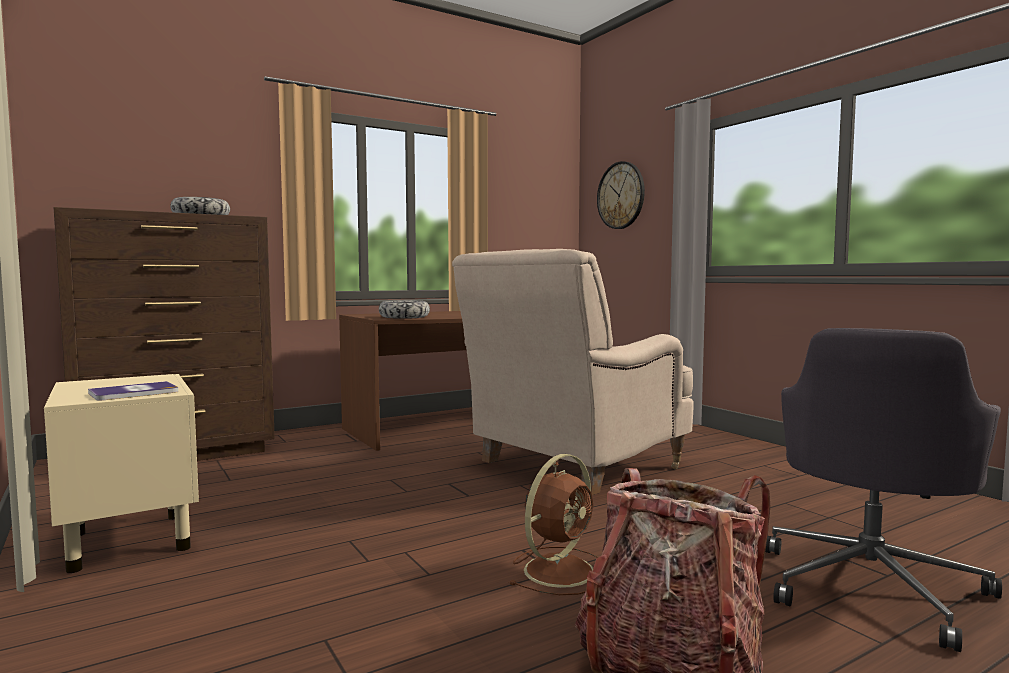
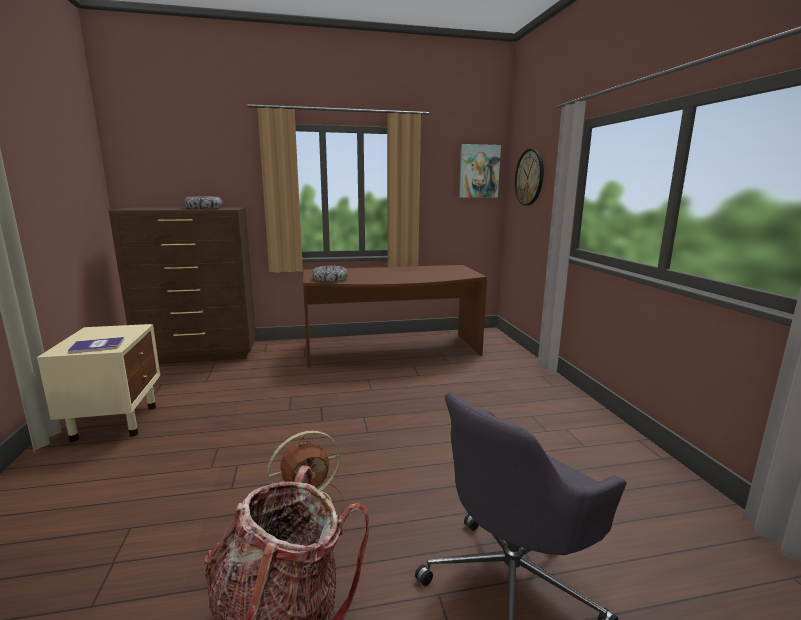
camera: 20 degrees right, 10 degrees up
(549, 191) = (479, 171): none -> picture
(573, 468) = (415, 406): beige armchair -> none

